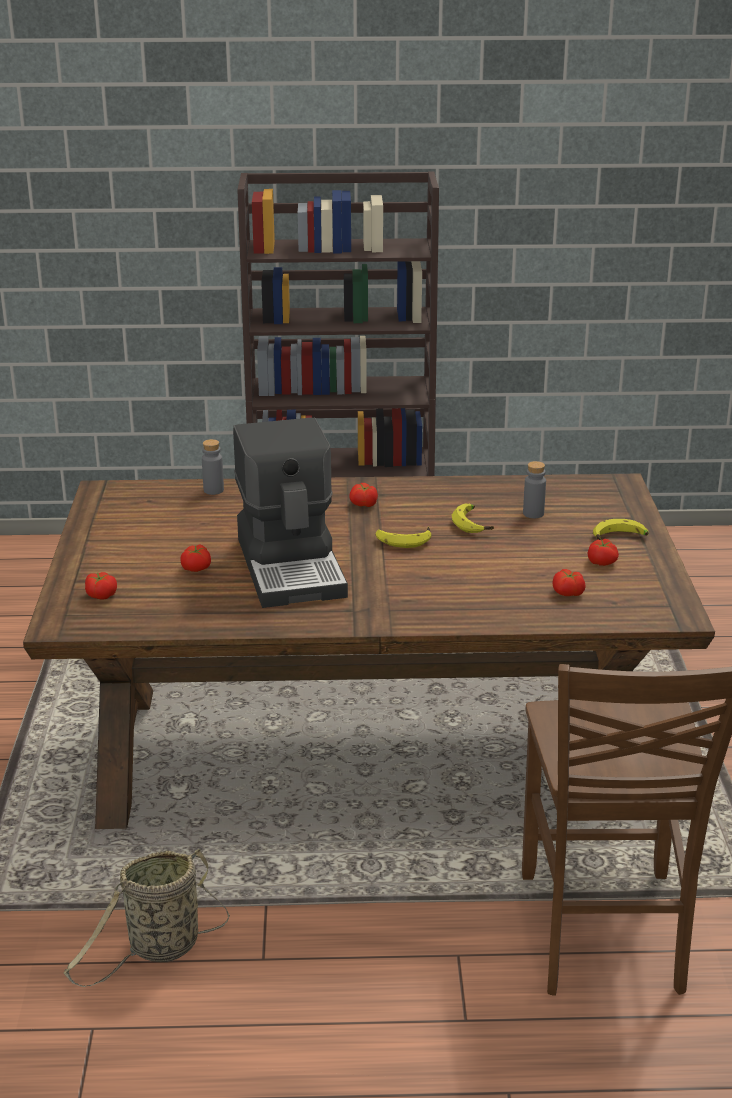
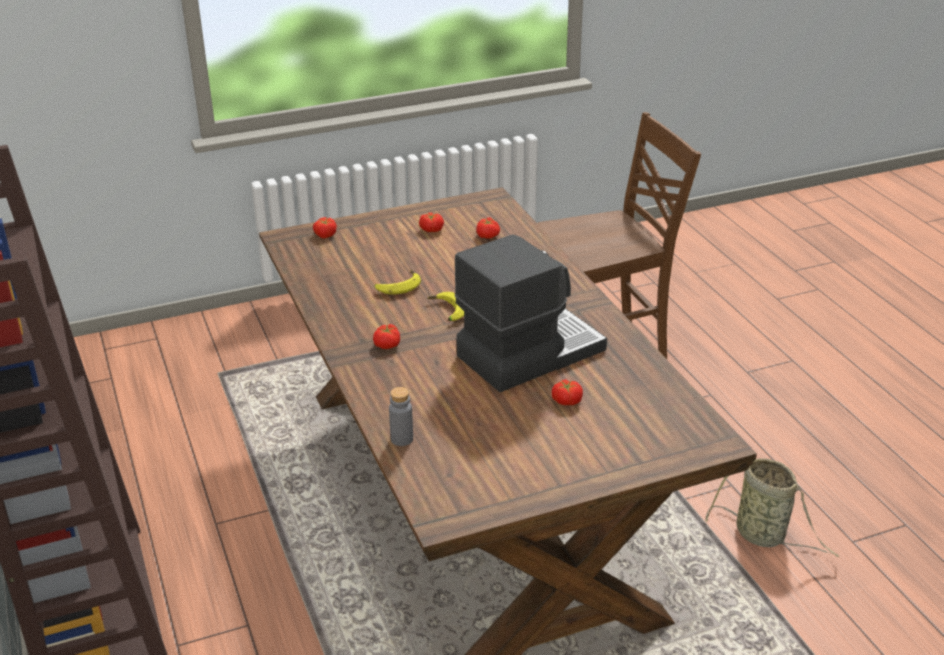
camera: 110 degrees left, 5 degrees up
(101, 595) = (651, 437): tomato -> tomato (325, 235)
(533, 514) = (363, 265): grey bottle -> none
(619, 539) = (389, 227): banana -> none

